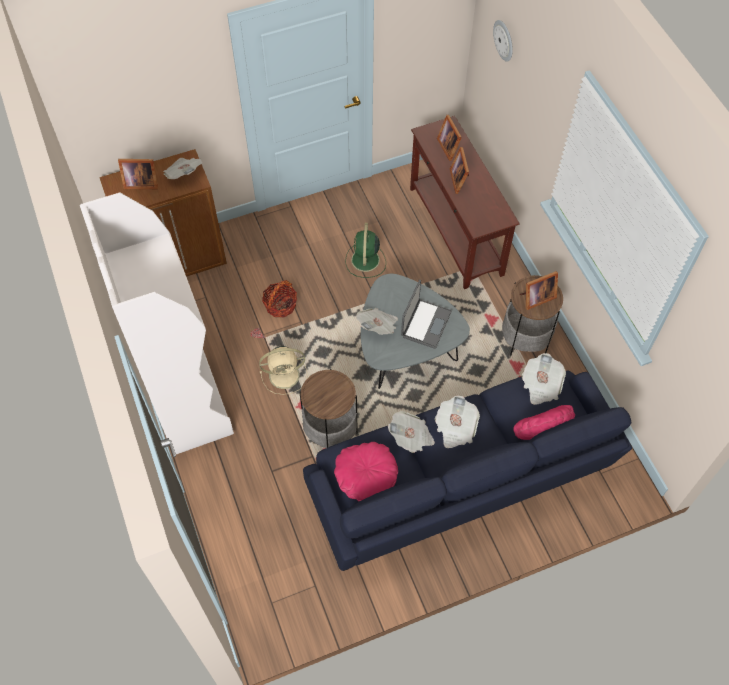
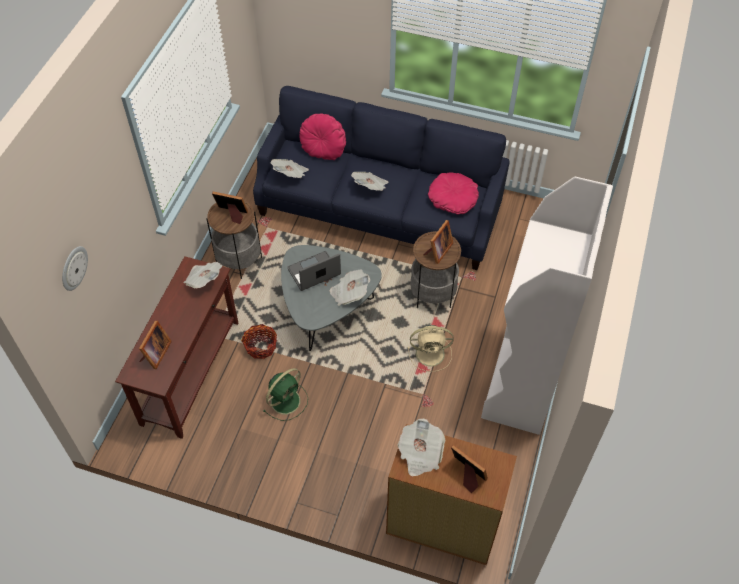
camera: 140 degrees left, 5 degrees down
(280, 305) = (388, 412): basket -> basket (261, 346)
(285, 375) = (431, 354): beige fan -> beige fan turned 150 degrees clockwise
(411, 437) = (404, 200): newspaper -> newspaper (204, 280)
(460, 179) = (182, 319): picture frame -> picture frame (438, 251)

